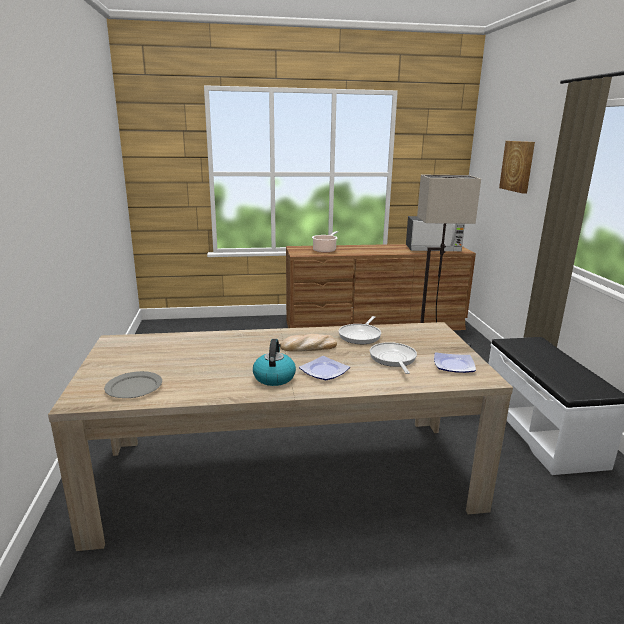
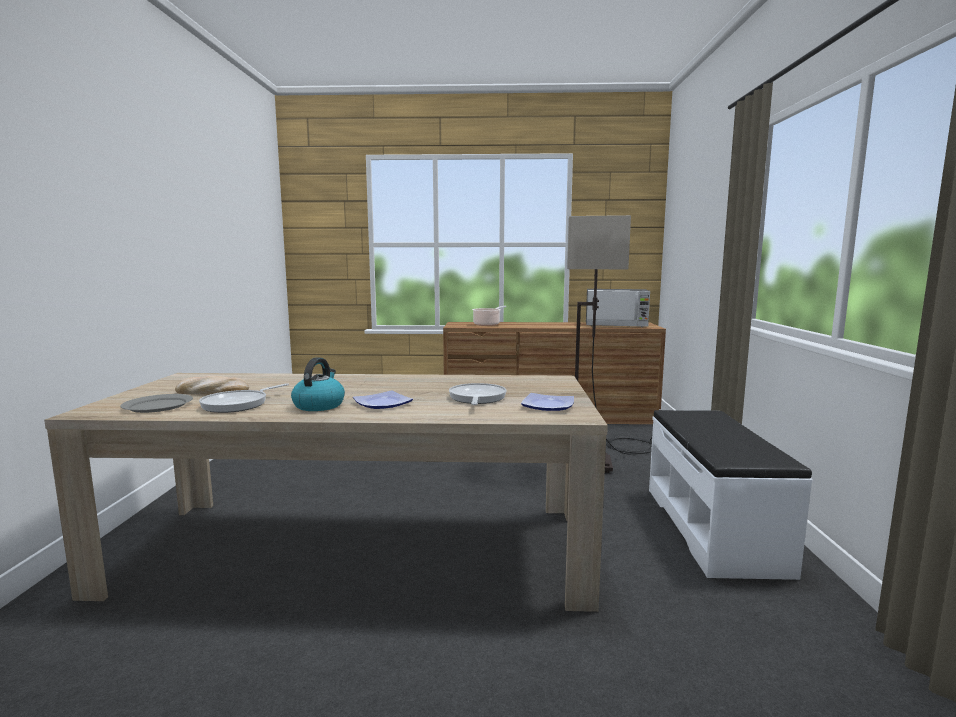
camera: 10 degrees right, 10 degrees down
(308, 347) = (387, 387): bread -> bread (212, 391)
(360, 335) = (459, 381): frying pan -> frying pan (238, 404)
(518, 166) = (702, 219): picture -> none

